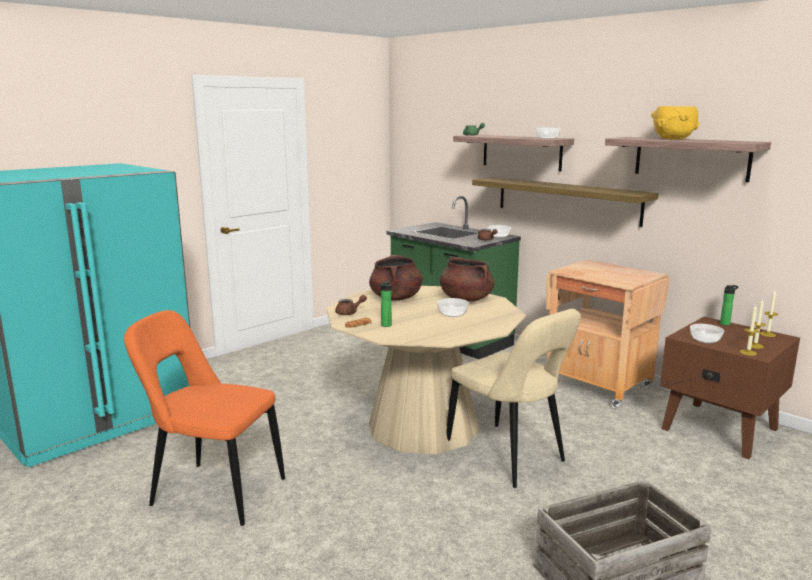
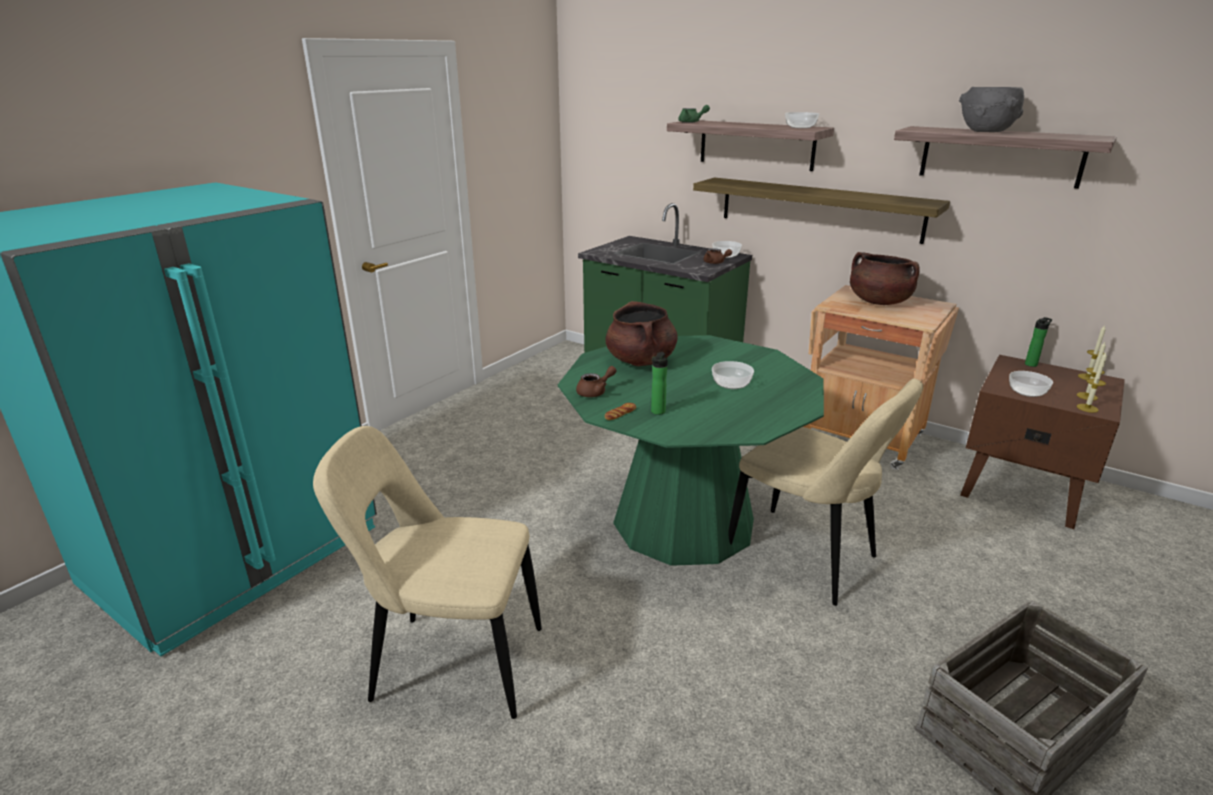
camera: 10 degrees left, 10 degrees up
(213, 492) = (450, 663): orange chair -> beige chair
(423, 426) = (684, 521): beige dining table -> green dining table
(465, 299) = (731, 356): brown cooking pot -> brown cooking pot (878, 302)
(673, 139) = (986, 132): yellow bowl -> grey bowl

